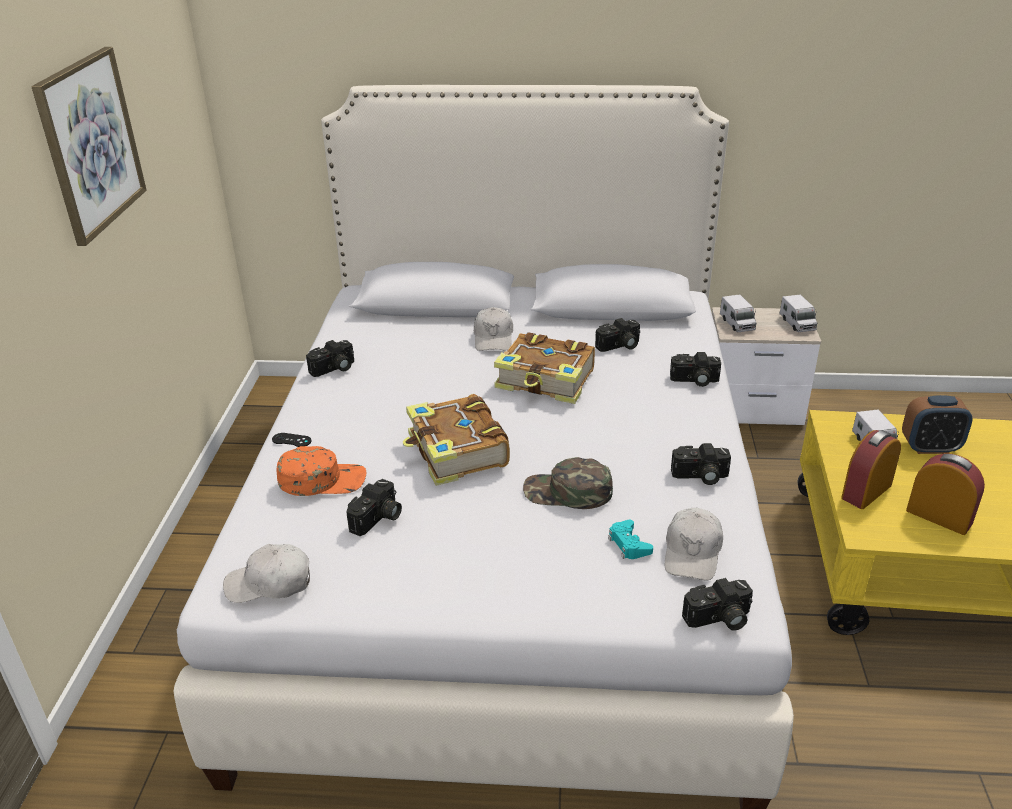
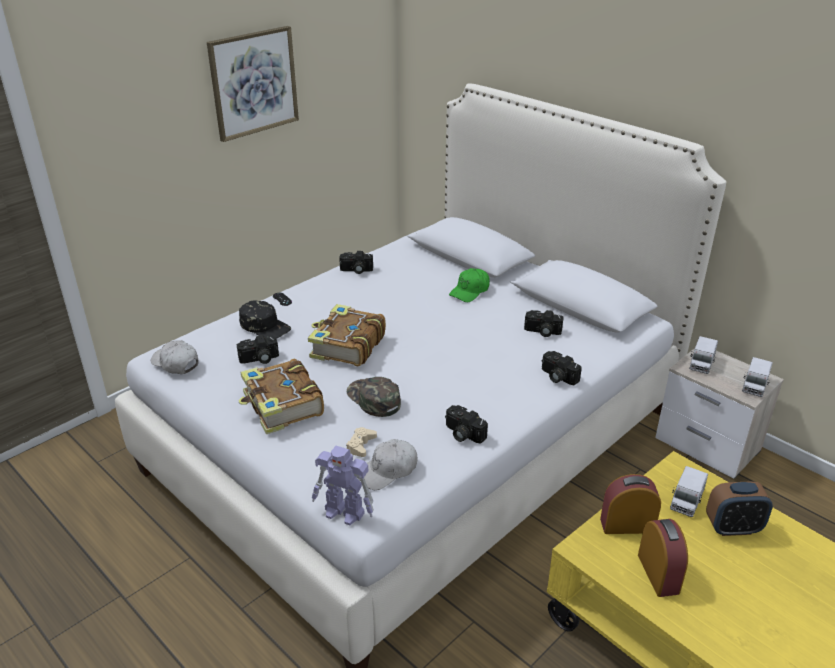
camera: 40 degrees right, 0 degrees up
(322, 479) = (265, 326): orange cap -> black cap
(493, 338) = (470, 291): white cap -> green cap
(546, 381) = (460, 331): book -> book (282, 406)
(628, 544) = (361, 445): turquoise game controller -> beige game controller
(719, 619) = (345, 512): camera -> toy robot
(930, 447) = (732, 528): alarm clock -> alarm clock turned 45 degrees counterclockwise

